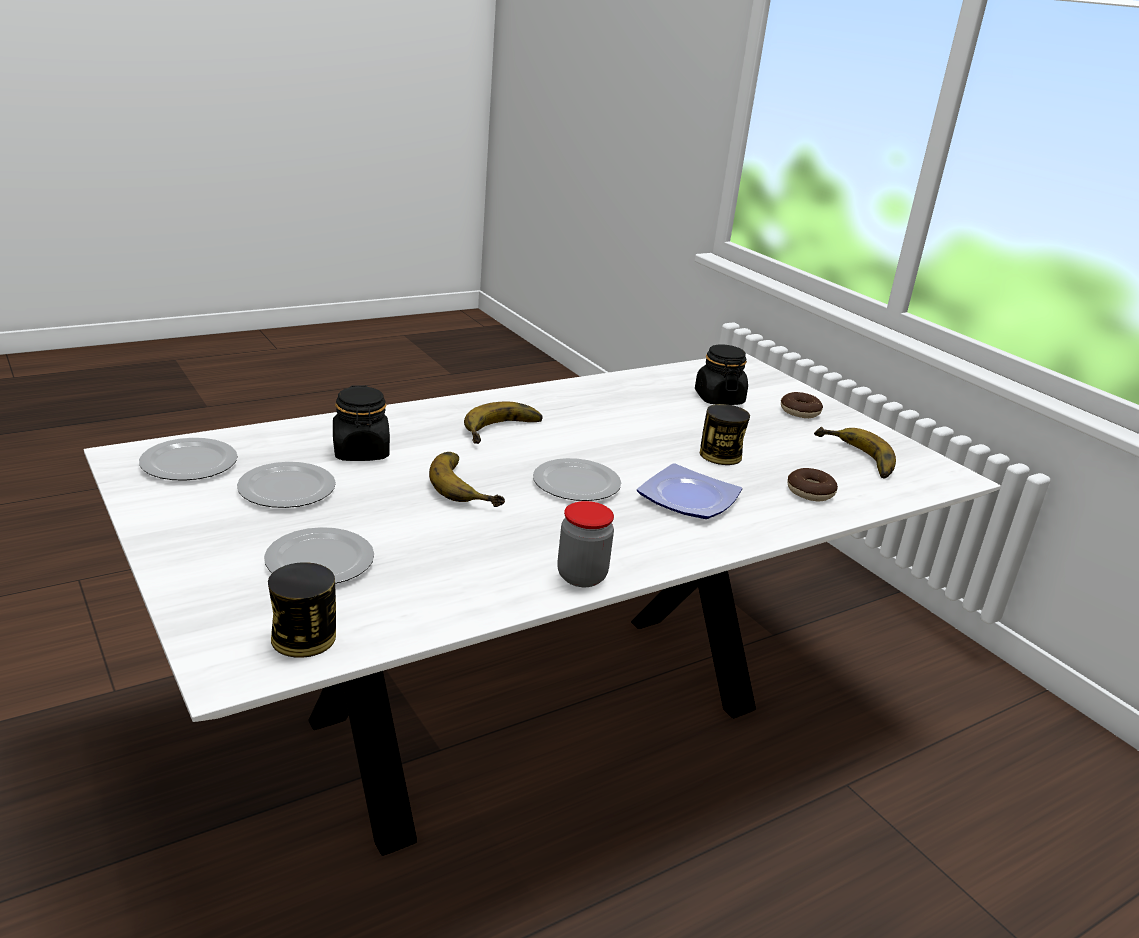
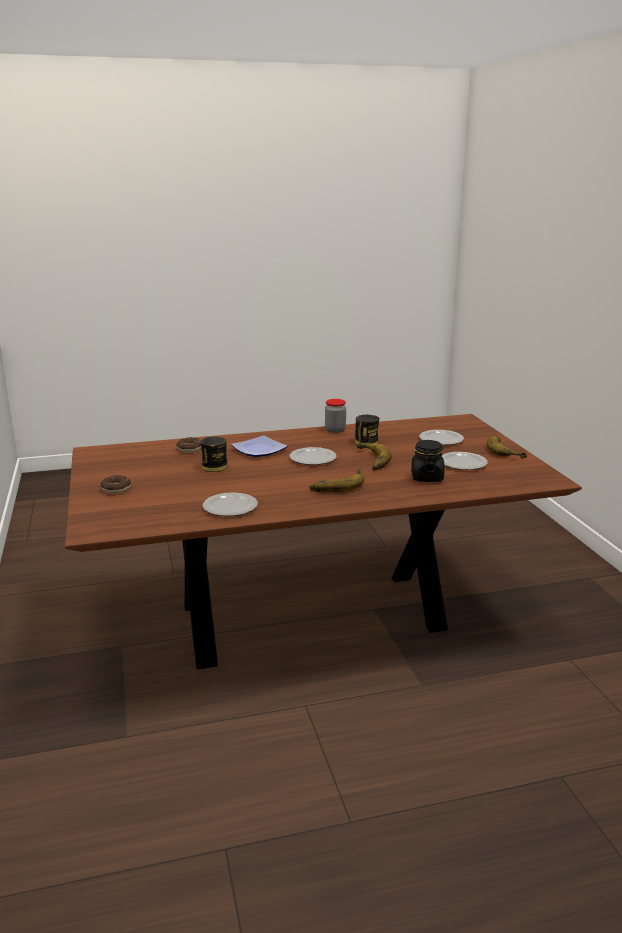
camera: 160 degrees left, 5 degrees down
(191, 463) = (517, 476): plate -> plate (229, 507)
(303, 637) = (443, 423): can -> can (366, 442)
(543, 714) = (311, 618): white dining table -> brown dining table
(718, 398) = (162, 501): black jar -> none
(854, 458) = (134, 462): banana -> banana (507, 450)

